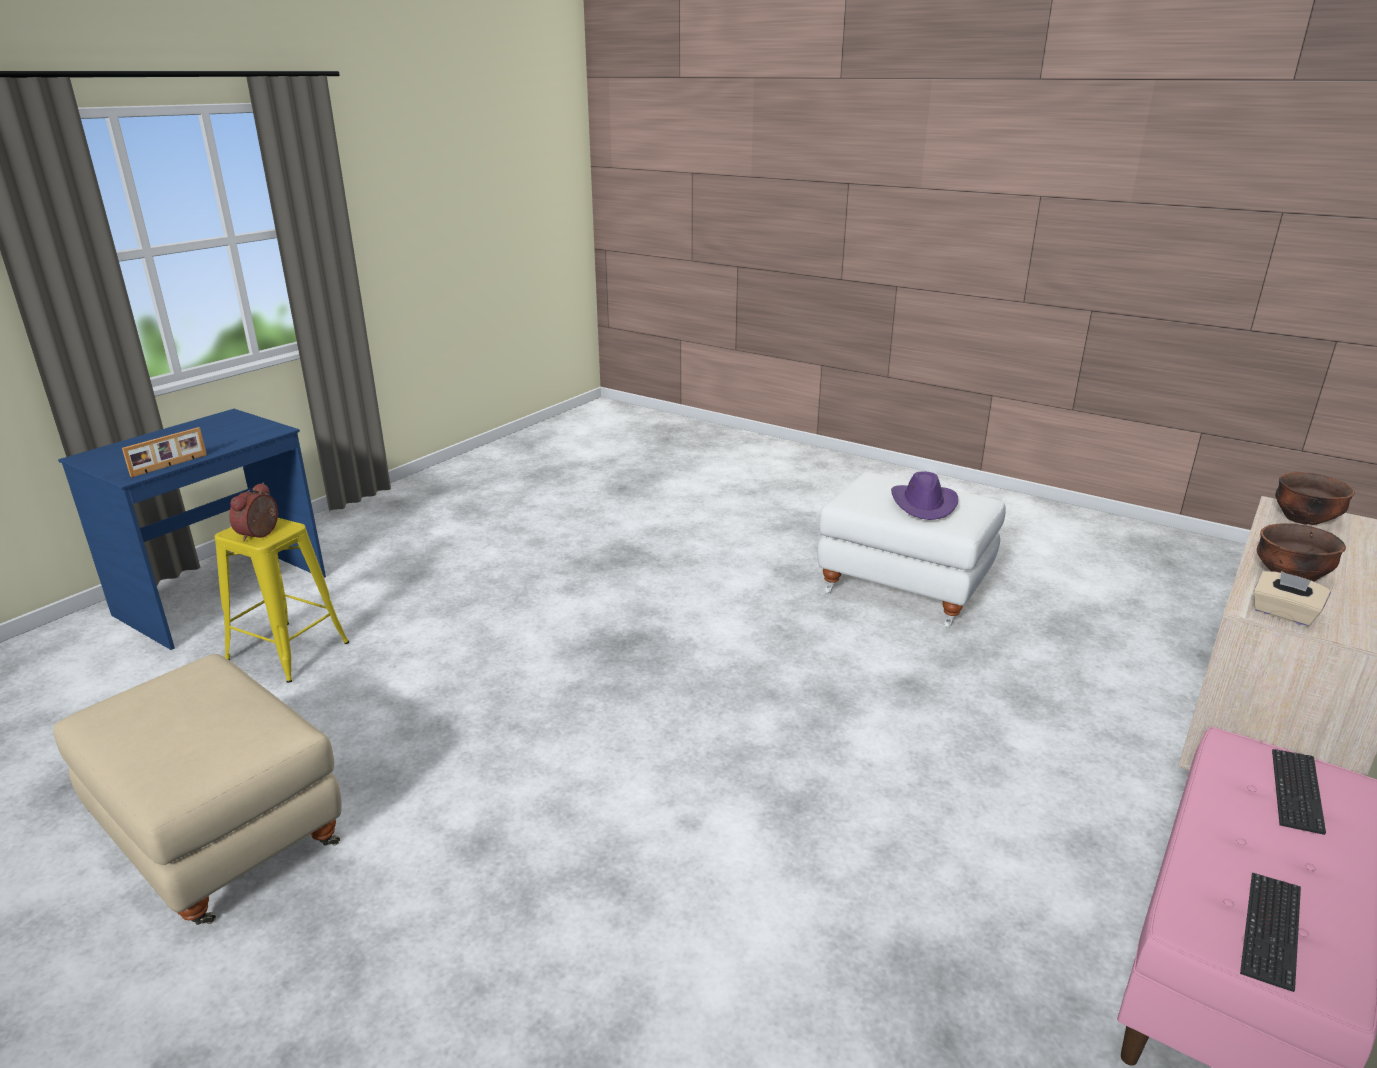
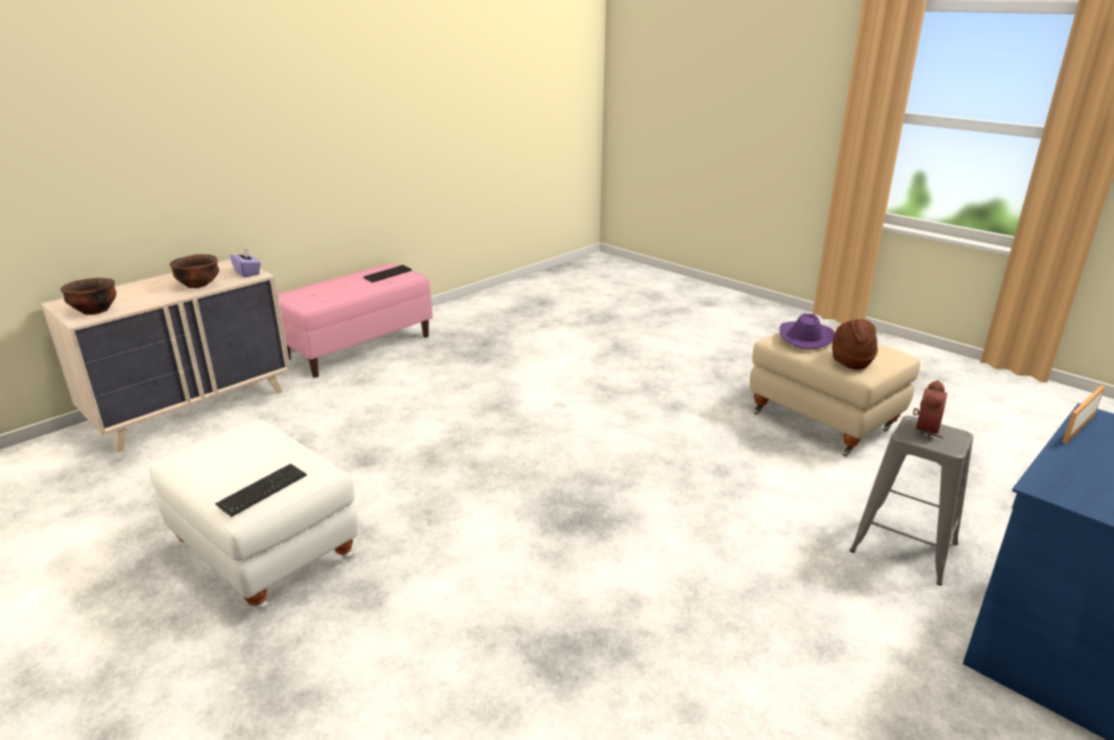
camera: 170 degrees left, 0 degrees up
(204, 681) = (850, 362): none -> brown hat
(287, 651) = (904, 547): yellow stool -> grey stool
(924, 504) = (251, 451): purple hat -> purple hat (805, 337)
(1283, 614) = (247, 273): beige tissue box -> purple tissue box
(1296, 792) = (312, 295): keyboard -> keyboard (262, 491)

